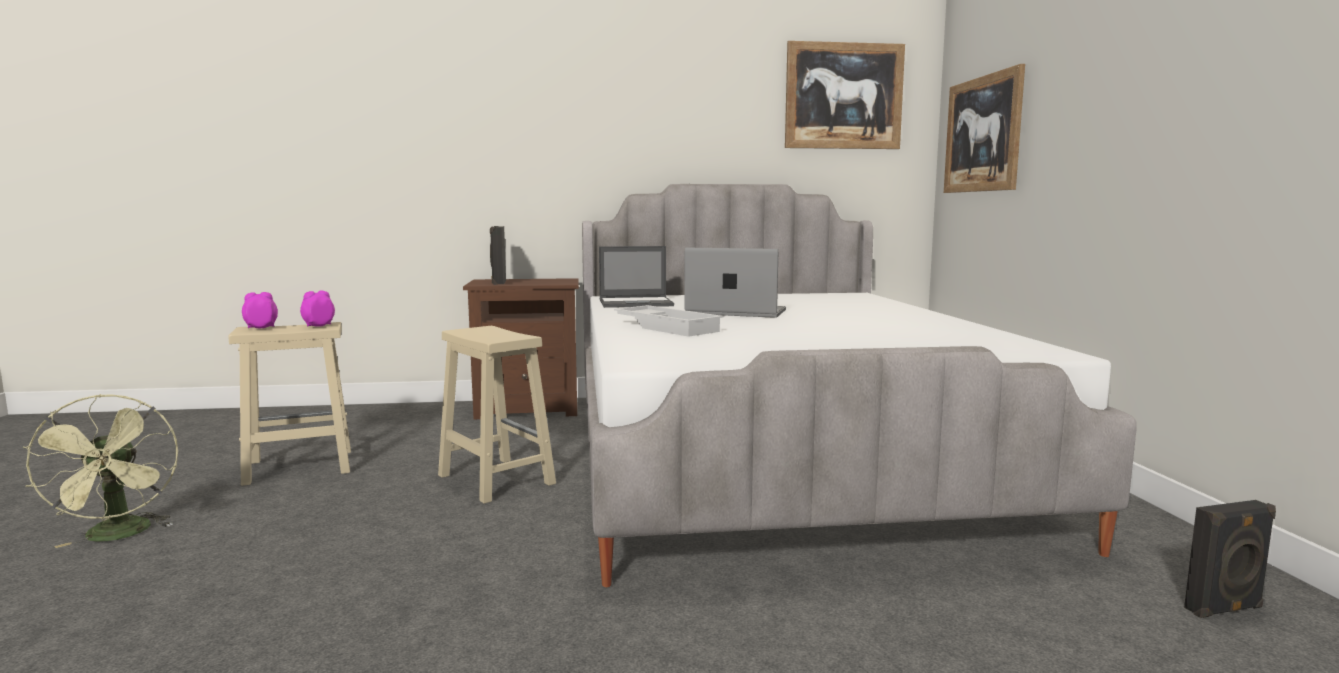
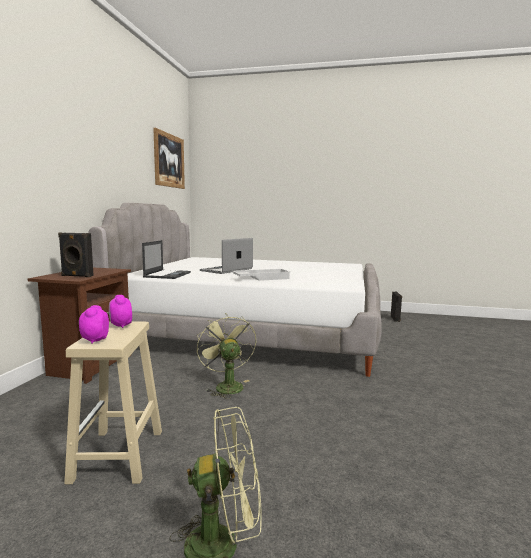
camera: 70 degrees left, 0 degrees up
(494, 479) = (226, 386): beige stool -> green fan
(982, 134) = (228, 187): picture -> none

